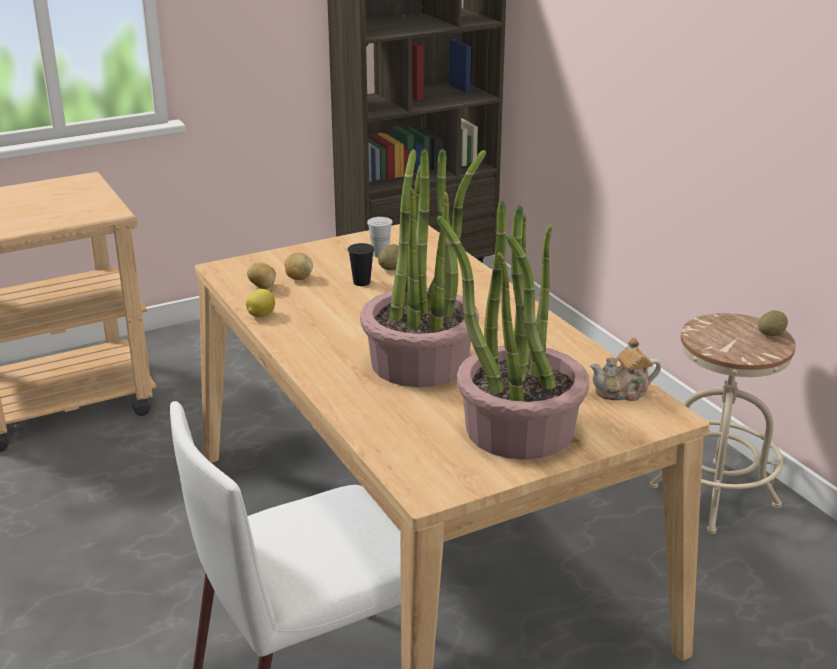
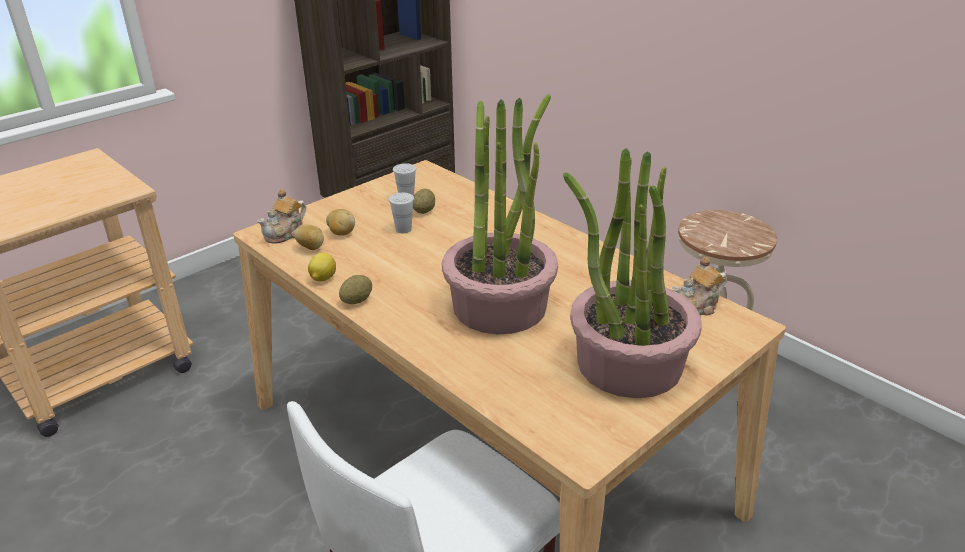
camera: 15 degrees left, 5 degrees up
(244, 272) = (286, 234): none -> teapot
(361, 282) = (403, 229): black cup -> white cup
(771, 334) = (751, 225): potato -> potato (357, 300)

